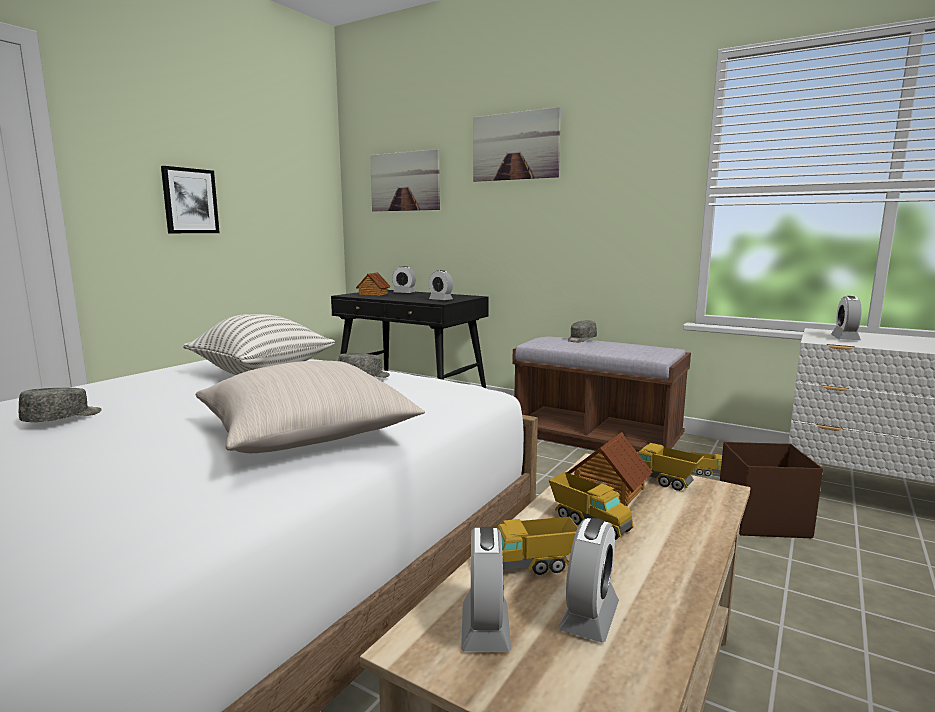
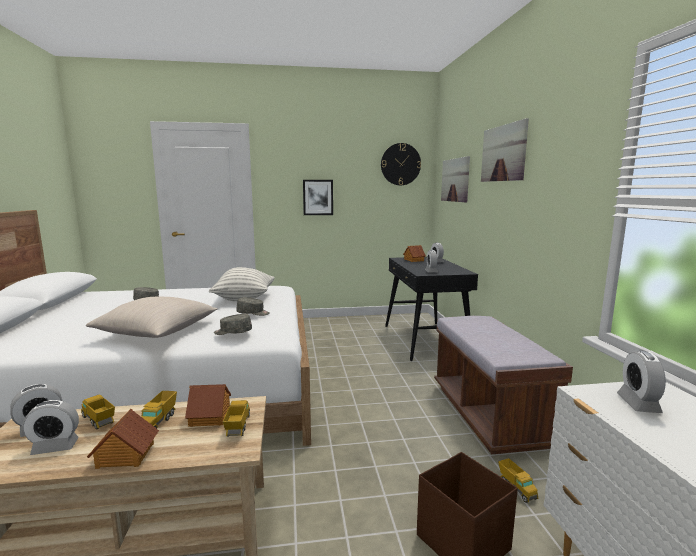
camera: 50 degrees right, 0 degrees up
(302, 155) = (400, 164): none -> wall clock
(581, 339) = (495, 325): grey cap -> grey cap (233, 332)
(675, 559) = (125, 455): none -> toy house
(845, 338) = (638, 404): alarm clock -> alarm clock turned 60 degrees counterclockwise

